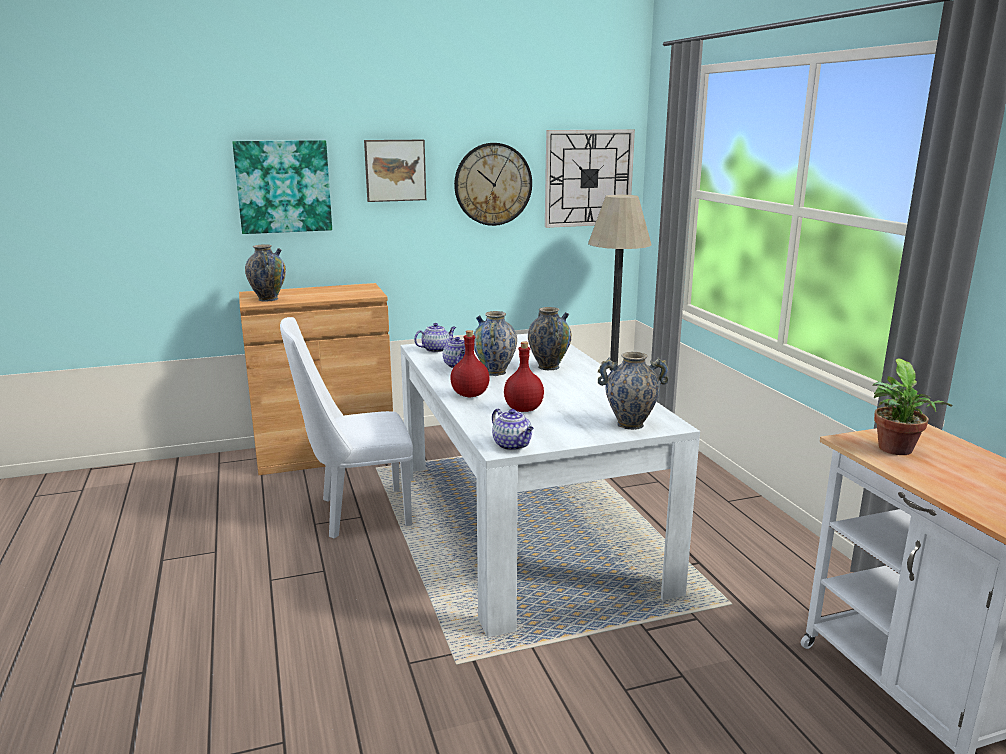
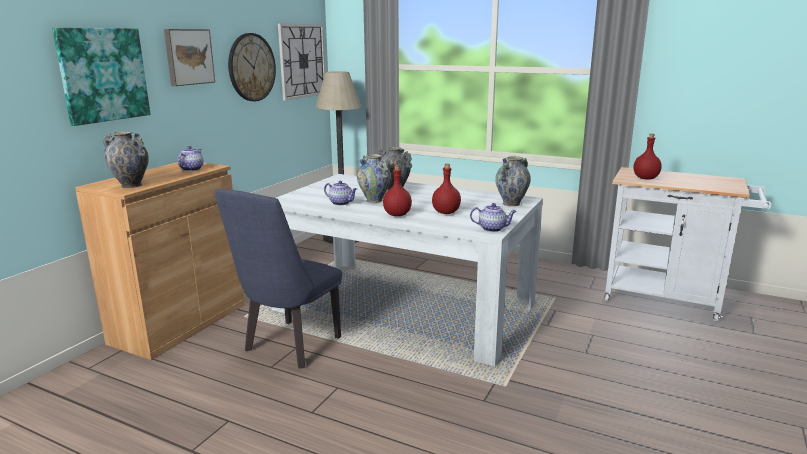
camera: 45 degrees left, 0 degrees up
(356, 513) = (288, 347): white chair -> blue chair
(436, 349) = (298, 199): teapot -> teapot (191, 169)
(896, 451) = (645, 178): potted plant -> red bottle

